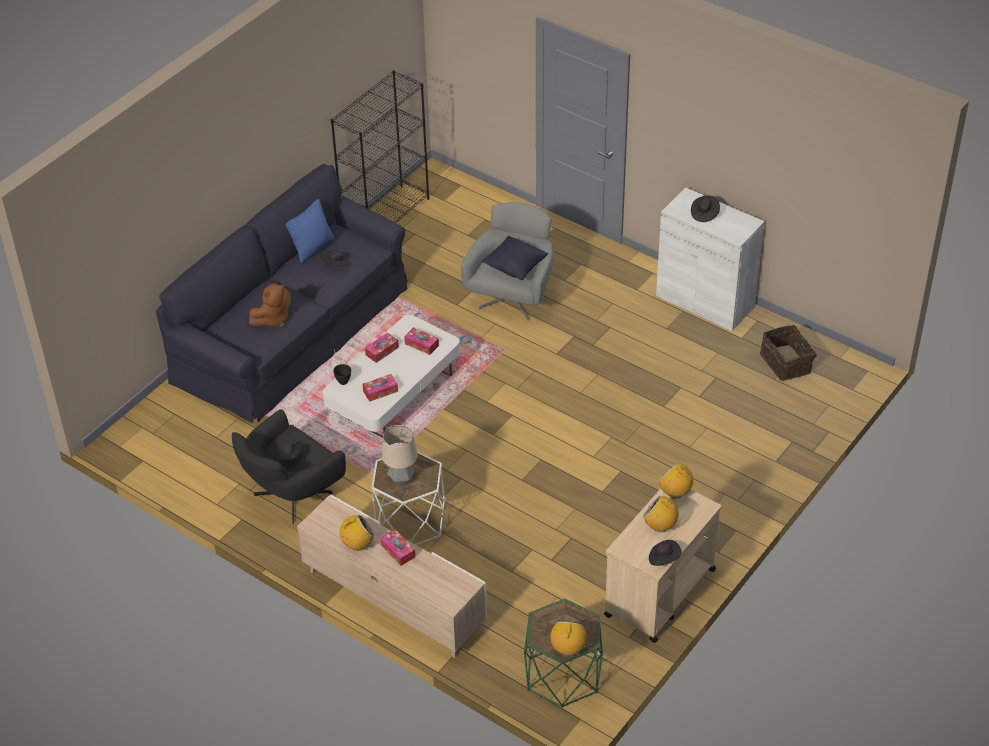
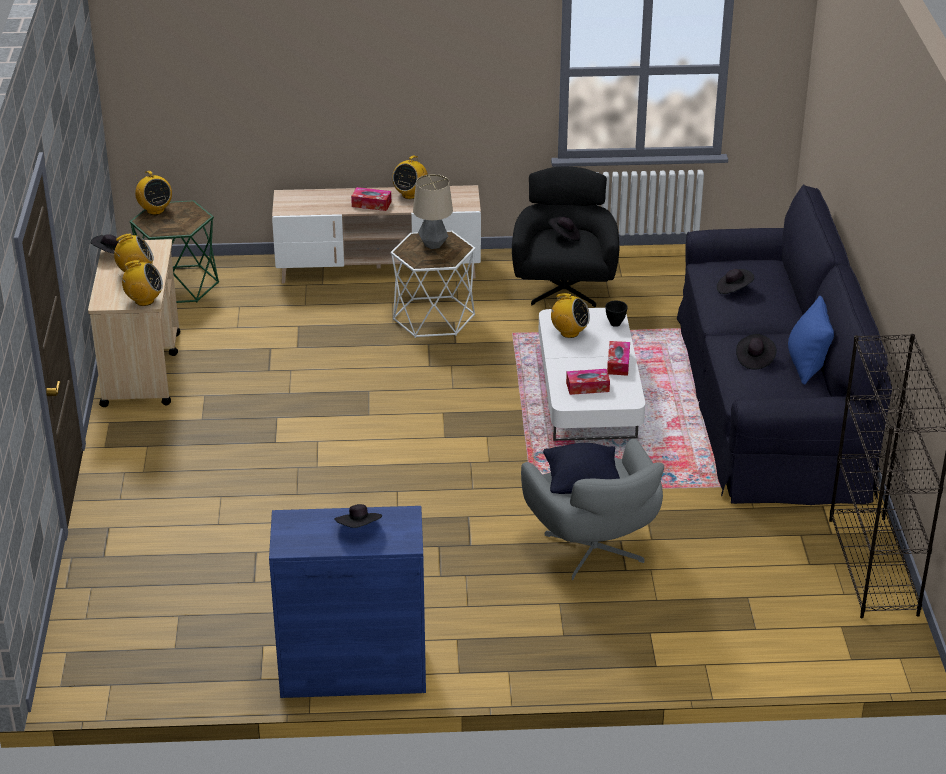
camera: 140 degrees right, 10 degrees down
(273, 319) = (733, 289): brown plush toy -> black hat
(380, 391) = (569, 332): tissue box -> radio
(705, 301) = (353, 670): white cabinet -> blue cabinet
(787, 363) = (177, 643): basket -> none

